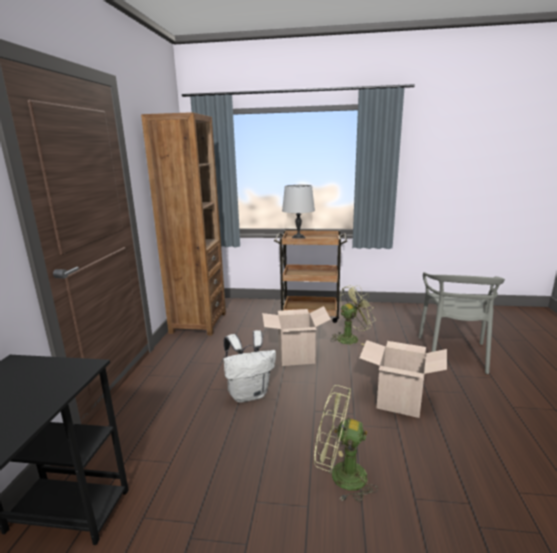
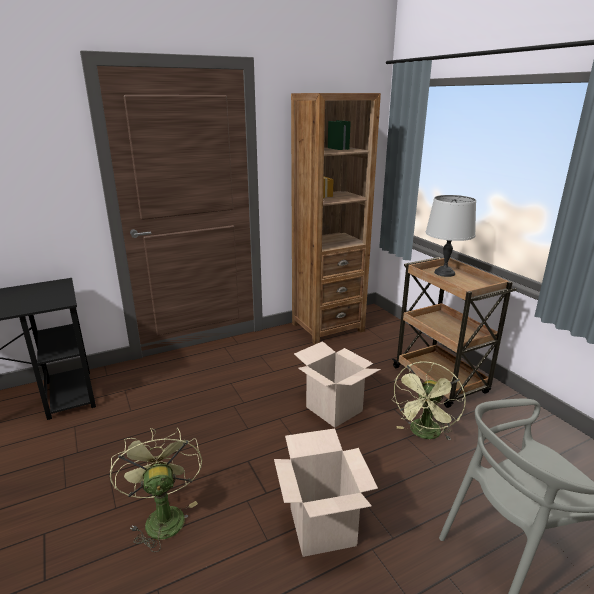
camera: 55 degrees right, 5 degrees up
(249, 394) = (241, 408): white backpack -> none
(351, 338) = (424, 434): green fan -> green fan turned 90 degrees clockwise

